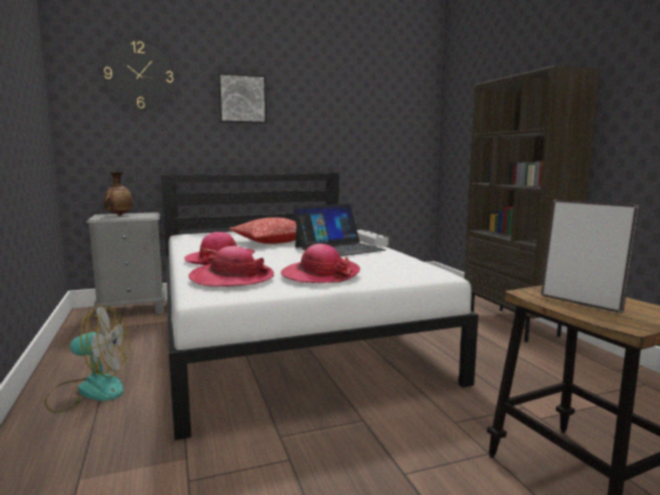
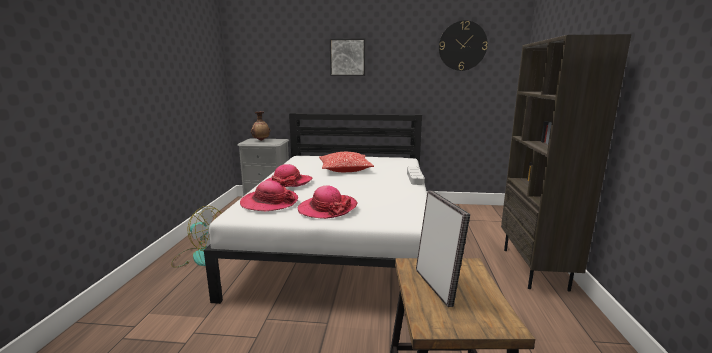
camera: 25 degrees right, 5 degrees up
(139, 75) = (277, 44): wall clock -> wall clock (462, 46)
(339, 248) = (379, 183): laptop -> none

